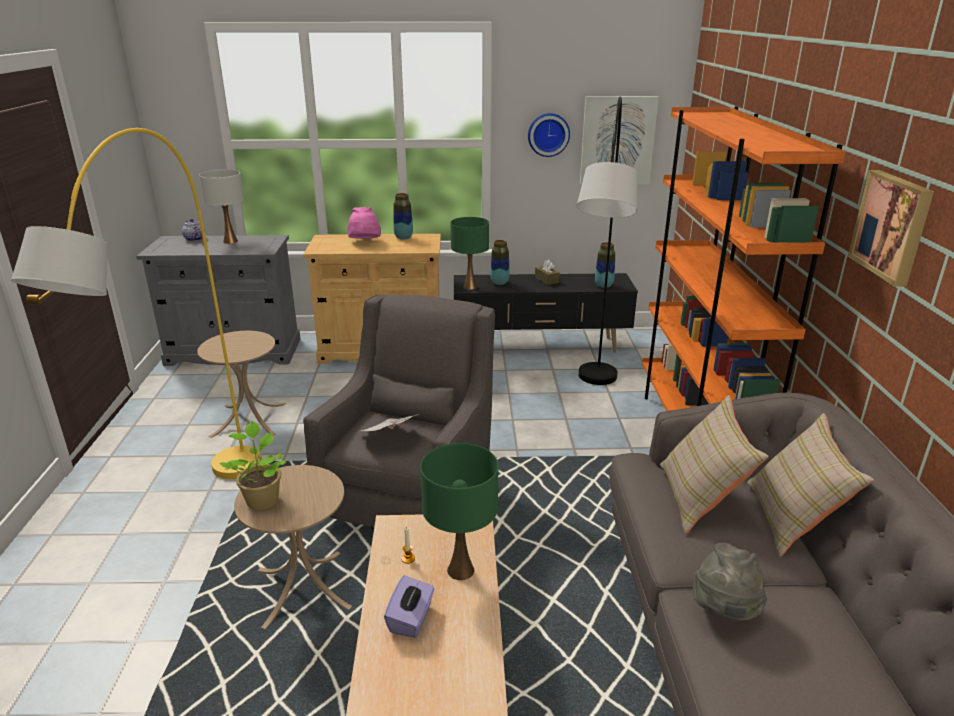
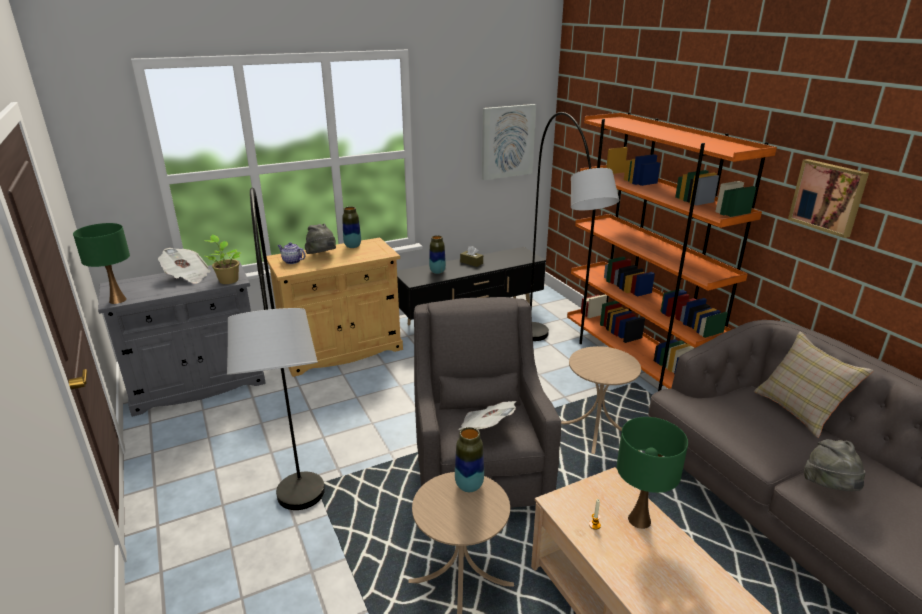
camera: 25 degrees left, 0 degrees up
(194, 239) = (143, 280): teapot -> teapot (292, 261)
(194, 523) = (309, 562): yellow floor lamp -> grey floor lamp
(230, 241) = (187, 276): white table lamp -> newspaper
(249, 419) = (273, 446): beige side table -> beige side table (596, 429)
(262, 499) = (442, 516): potted plant -> potted plant (228, 280)
(364, 242) = (322, 256): pink hat -> grey hat
(411, 619) = (645, 572): purple tissue box -> none
(469, 286) = (416, 279): green table lamp -> green table lamp (117, 300)
(548, 134) = (456, 141): wall clock -> none
(603, 285) = (518, 260): vase -> vase (469, 486)
(701, 498) = (740, 411): beige pillow -> none

